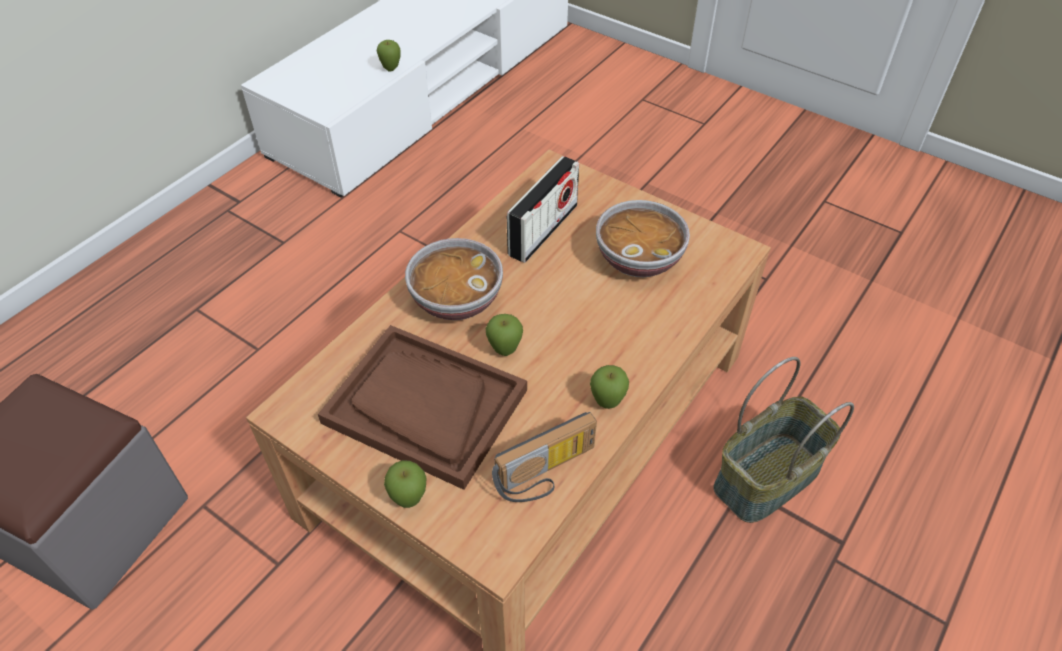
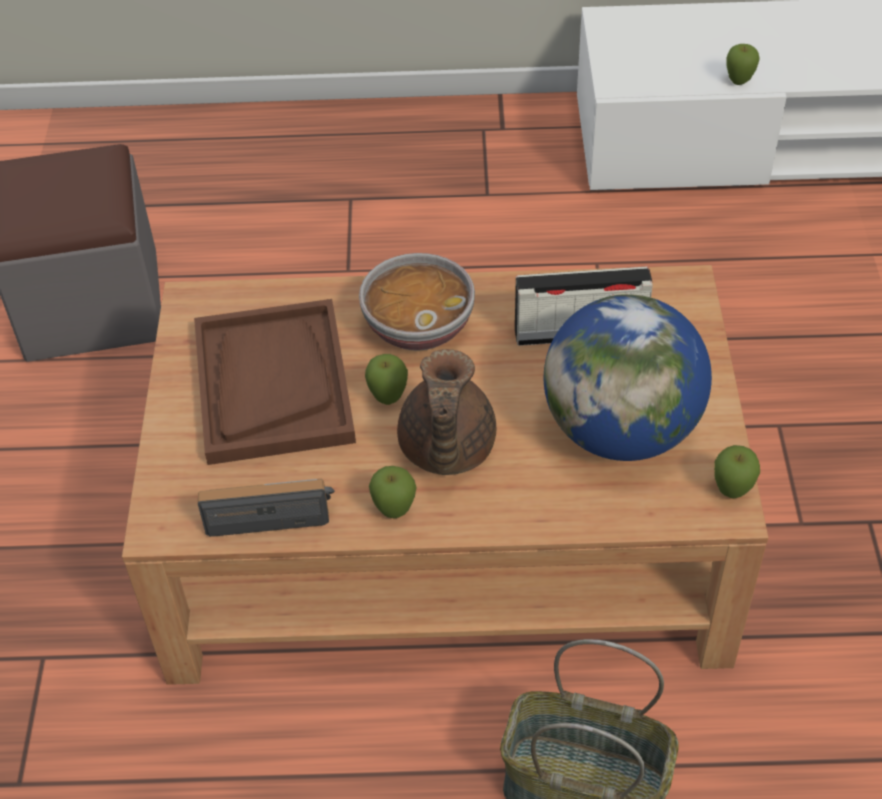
camera: 55 degrees right, 0 degrees up
(409, 500) = (168, 435): apple -> apple (731, 492)
(547, 474) = (271, 514): radio -> radio turned 150 degrees clockwise
(578, 347) = (445, 450): none -> brown teapot
(638, 258) = (620, 430): bowl -> globe

